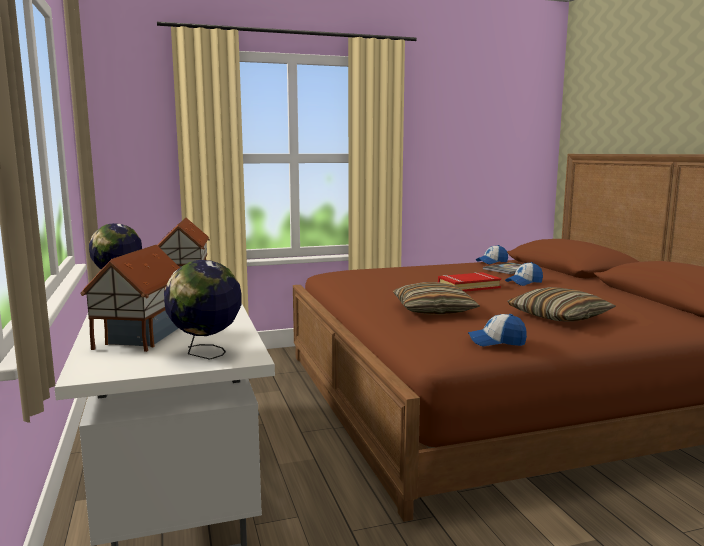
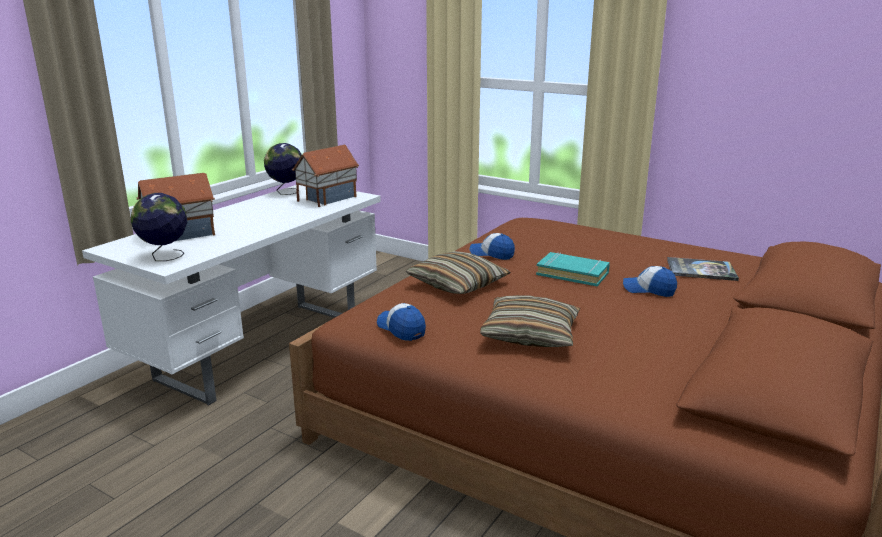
camera: 50 degrees right, 10 degrees up
(468, 287) = (572, 274): red book -> turquoise book
(492, 262) = (721, 255): cap -> cap (492, 254)

